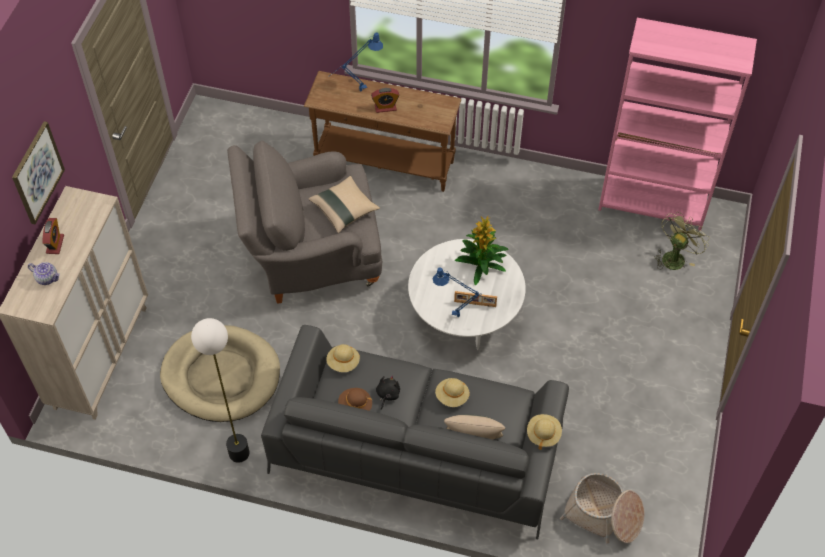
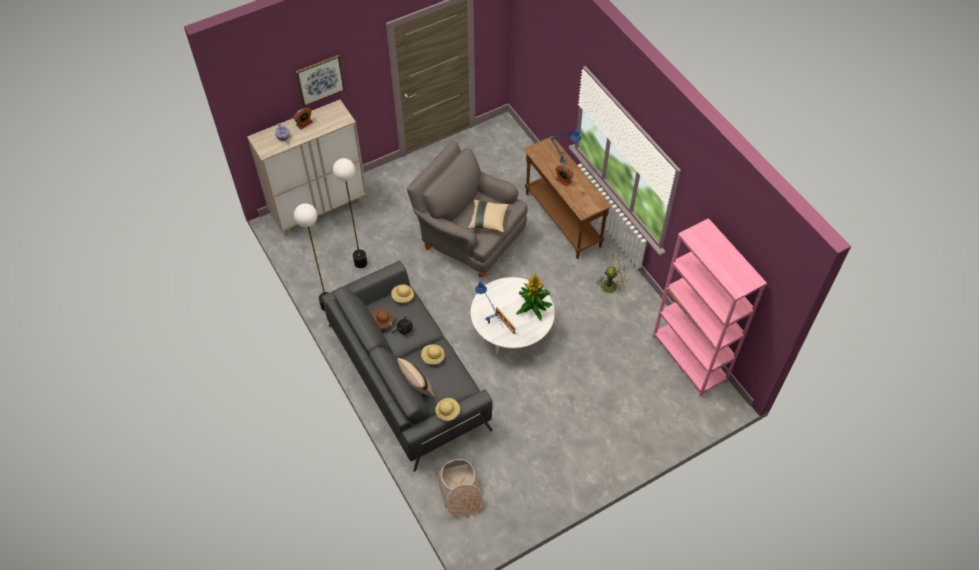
camera: 45 degrees right, 0 degrees up
(221, 376) = (360, 262): beige dog bed -> floor lamp
(675, 257) = (666, 398): green fan -> green fan (612, 285)

